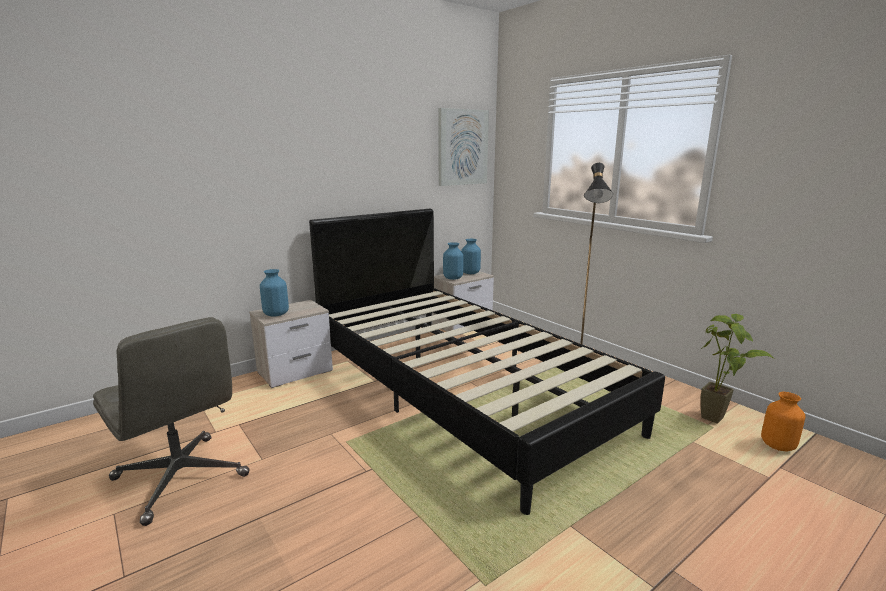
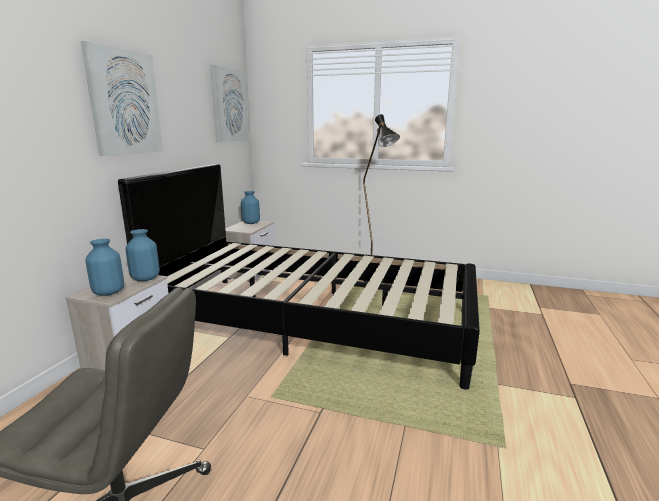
camera: 35 degrees left, 0 degrees up
(326, 153) = (124, 102): none -> picture
(453, 278) = (243, 229): blue vase -> blue vase (145, 278)
(720, 422) = (486, 292): potted plant -> none
(777, 446) = (525, 296): orange vase -> none

